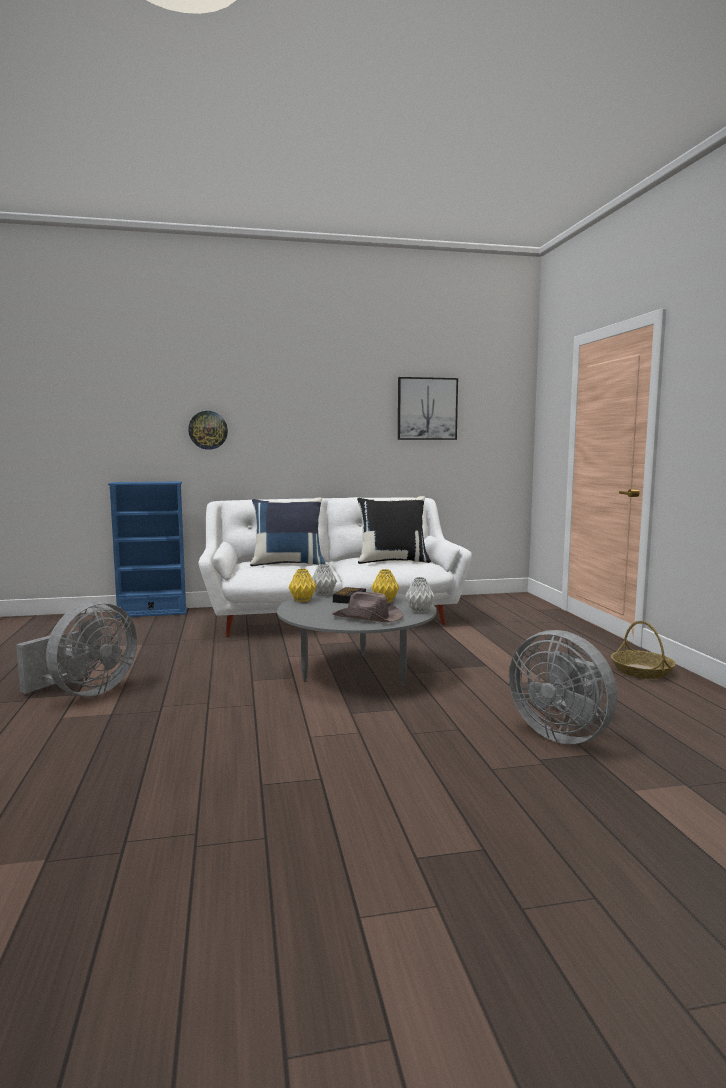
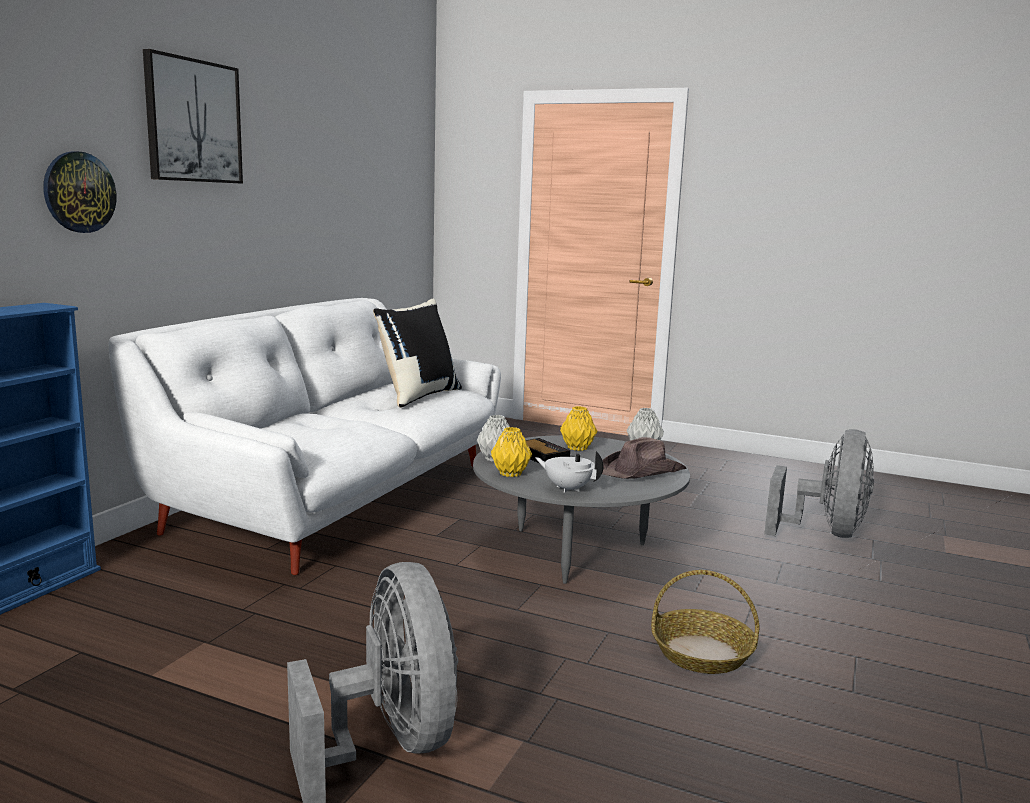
camera: 55 degrees left, 5 degrees up
(288, 564) = (317, 428): blue pillow -> none
(298, 612) = (568, 488): none -> white teapot
(427, 409) = (351, 166): picture -> picture (193, 121)
(561, 734) = (826, 533): grey fan -> grey fan turned 60 degrees counterclockwise
(642, 671) = (717, 461): basket -> basket (702, 653)

